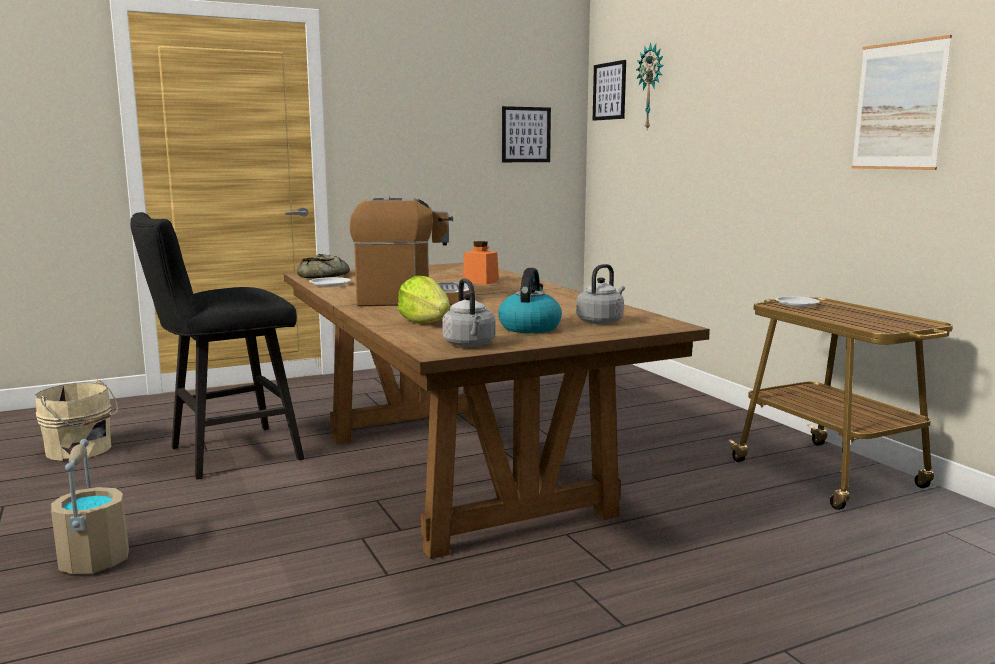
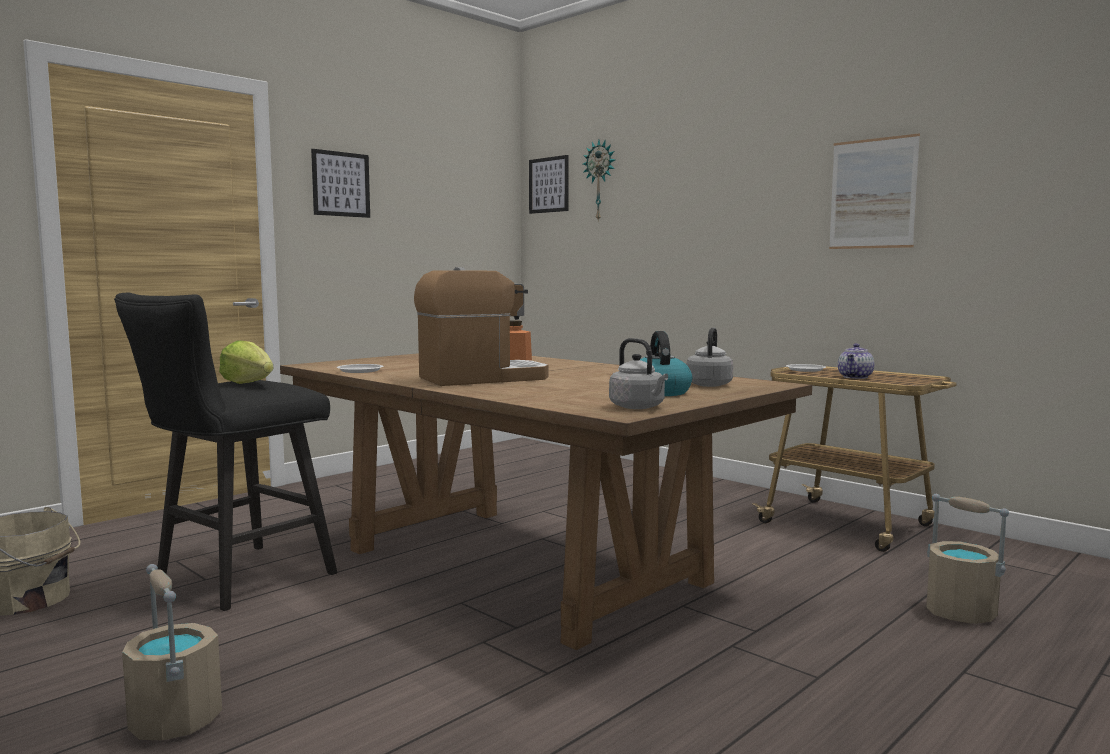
camera: 20 degrees left, 5 degrees down
(323, 276) = (333, 365): bread -> none
(426, 322) = (548, 394): lettuce -> lettuce (248, 383)
(526, 134) = (468, 225): picture -> picture (341, 184)
(838, 317) = (855, 377): none -> teapot
(852, 589) = (960, 613): none -> beige bucket

